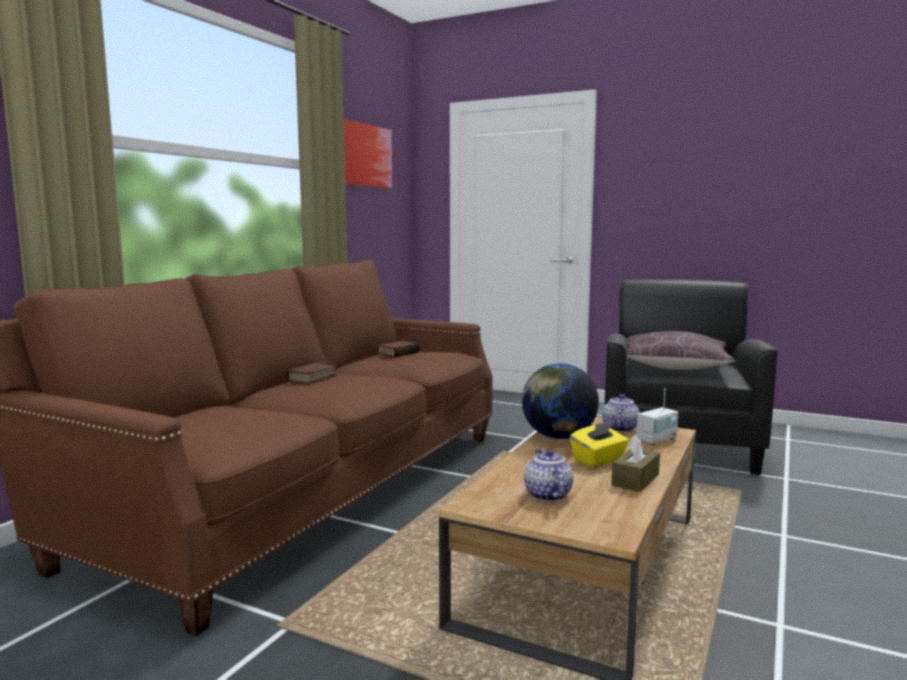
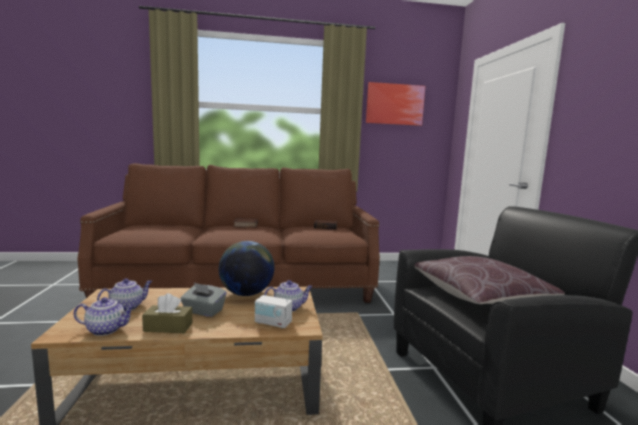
camera: 55 degrees right, 0 degrees up
(598, 461) = (203, 311): yellow tissue box -> grey tissue box
(620, 509) = (107, 329): none -> teapot

